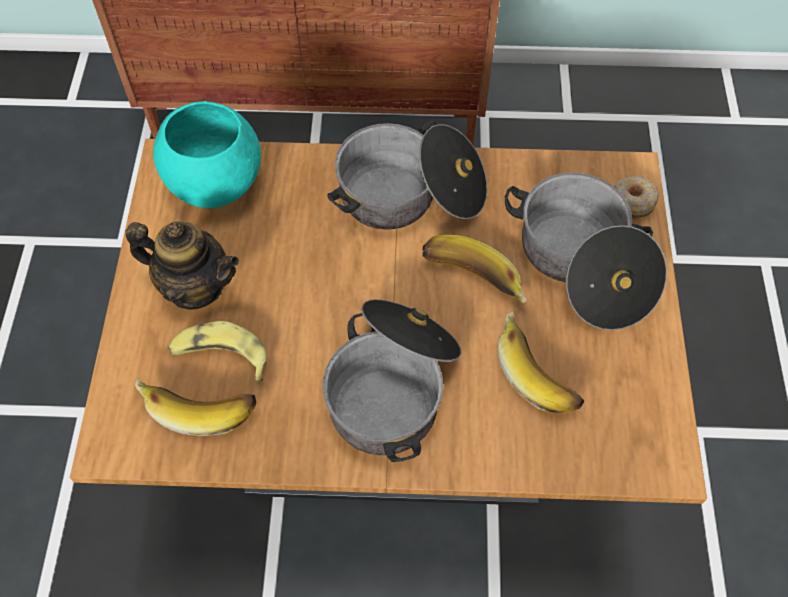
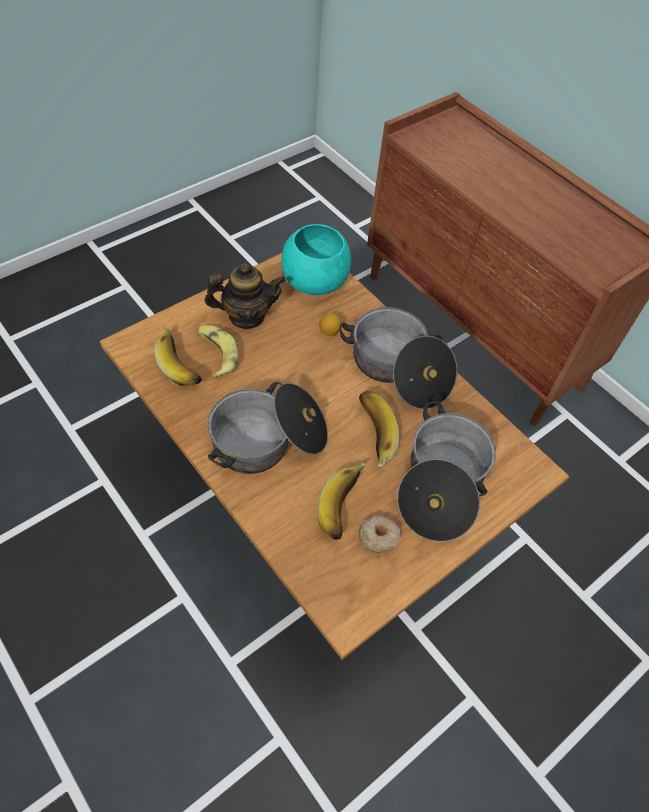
camera: 45 degrees right, 5 degrees down
(195, 287) = (246, 316): teapot -> teapot turned 75 degrees counterclockwise
(299, 220) = (329, 332): none -> lemon
(632, 202) = (516, 484): donut -> donut (378, 537)

